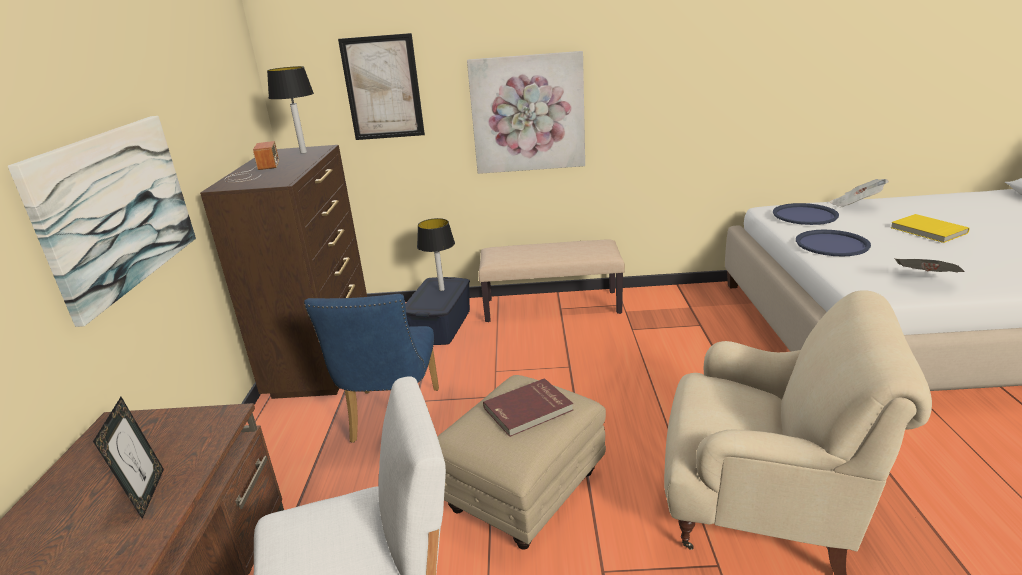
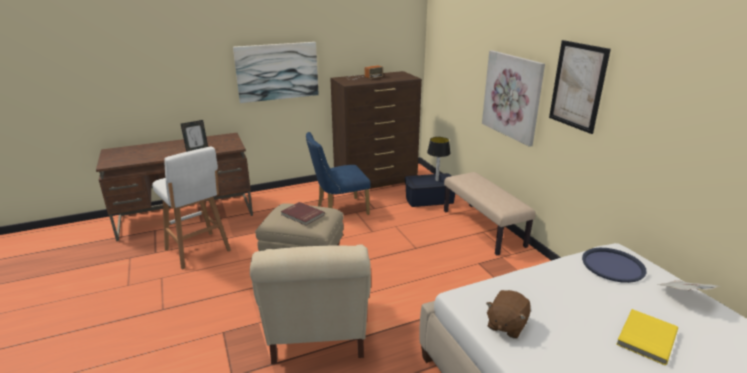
camera: 65 degrees right, 0 degrees up
(303, 152) = (400, 77): table lamp -> none
(383, 88) = (459, 55): picture -> picture (577, 86)
(832, 244) = (553, 280): blue tray -> none
(925, 281) = (506, 325): newspaper -> brown plush toy

